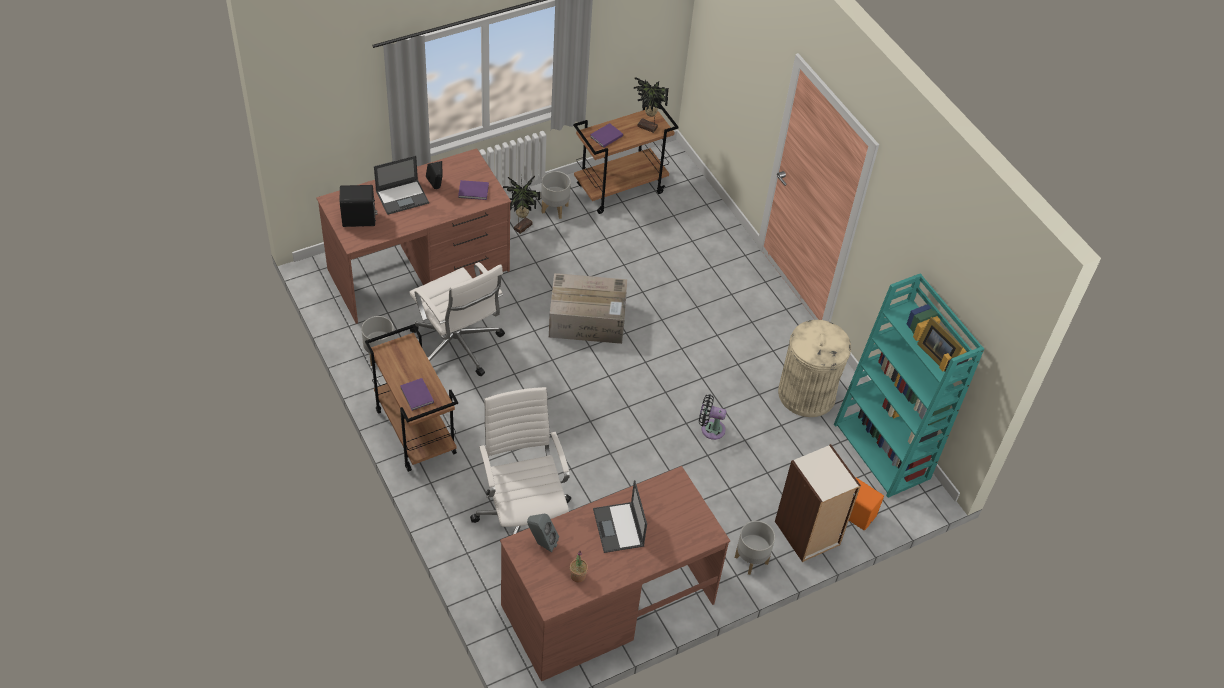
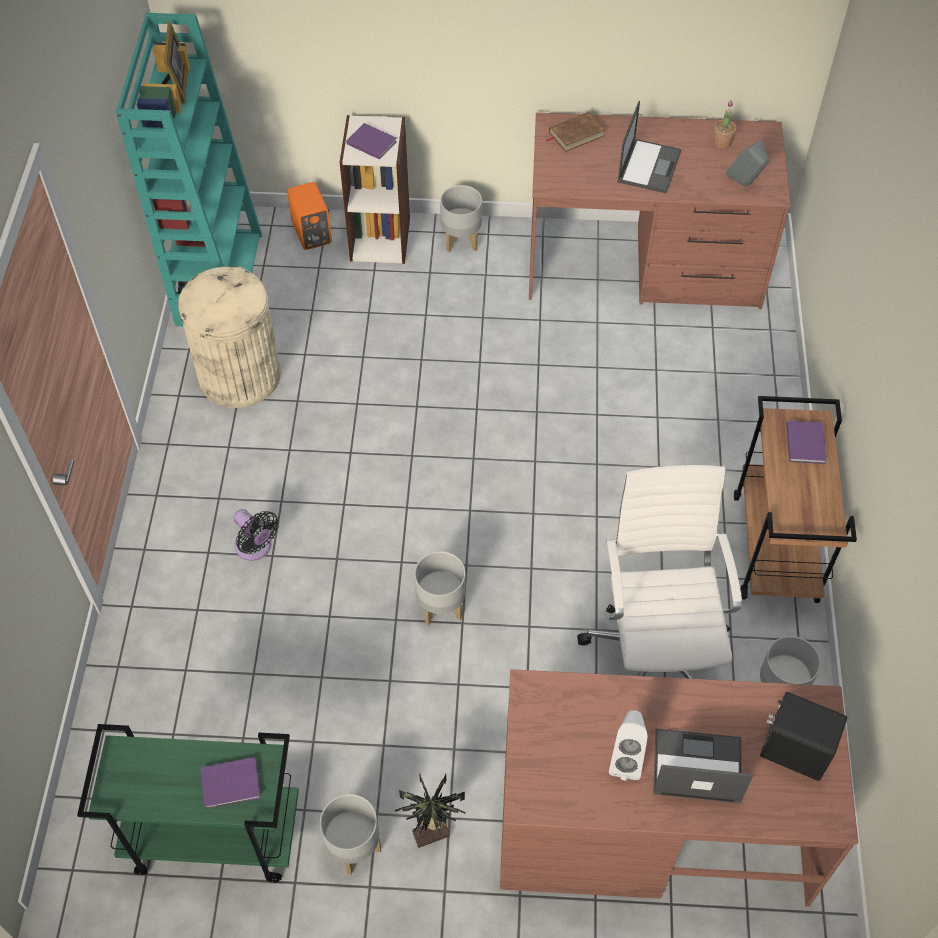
camera: 145 degrees left, 5 degrees up
(436, 188) = (626, 758): black speaker -> white speaker
(474, 191) = (562, 718): purple book -> purple book (371, 142)
(524, 519) = (688, 382): white office chair -> none
(588, 320) = (440, 607): cardboard box -> grey planter
(620, 188) = (212, 837): brown cart -> green cart
(647, 128) = (144, 767): potted plant -> none
(687, 533) = (576, 134): none -> brown book
(710, 429) = (393, 387): black fan -> black fan (255, 548)

